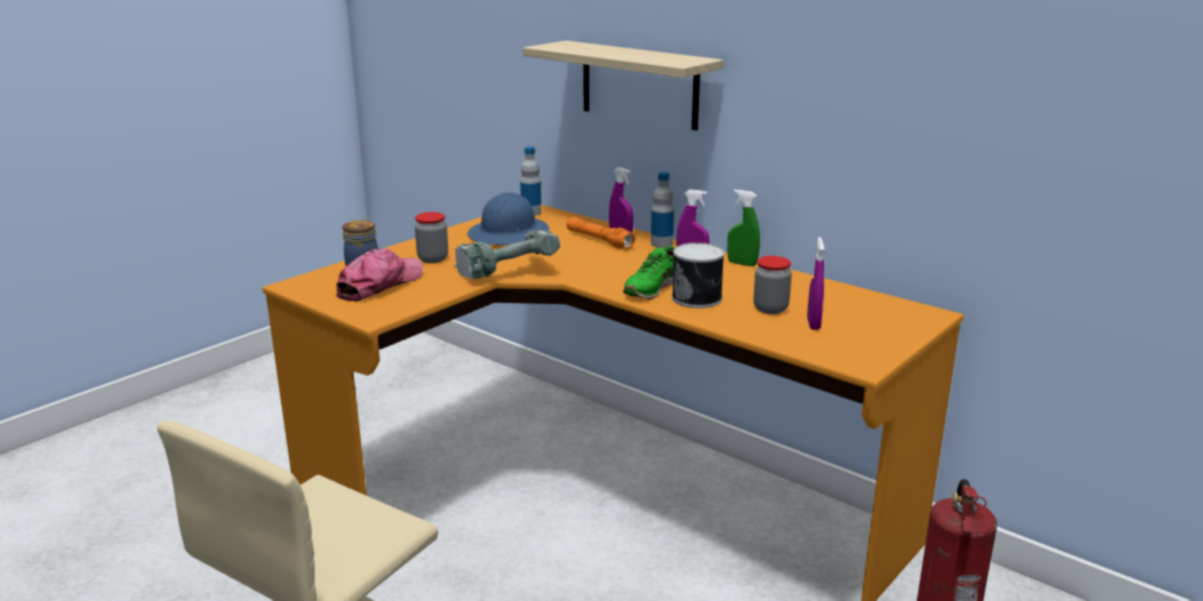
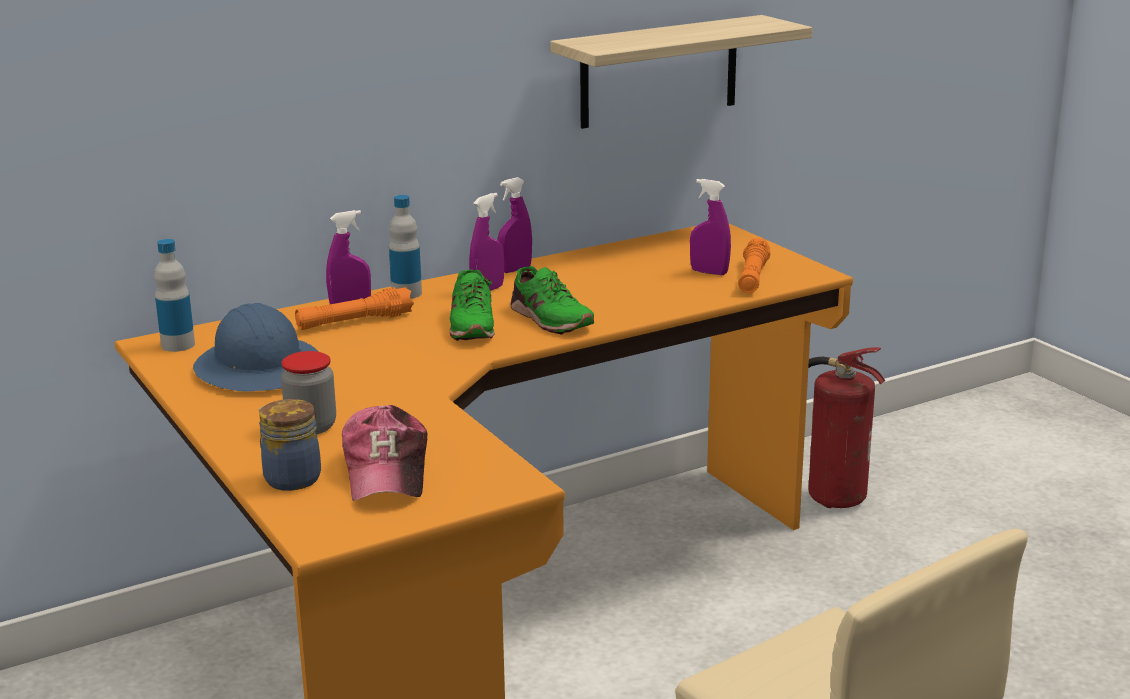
camera: 70 degrees left, 0 degrees up
(379, 285) = (387, 471): cap -> cap turned 150 degrees counterclockwise
(506, 270) = (413, 386): power drill -> none
(621, 268) = (471, 324): none -> green shoe
(639, 85) = (301, 94): shelf -> shelf (659, 71)
(698, 298) = (601, 304): can -> none
(742, 263) = (515, 269): green spray bottle -> purple spray bottle
(770, 309) = (657, 281): jar -> none
(821, 341) = (752, 277): none -> orange flashlight

